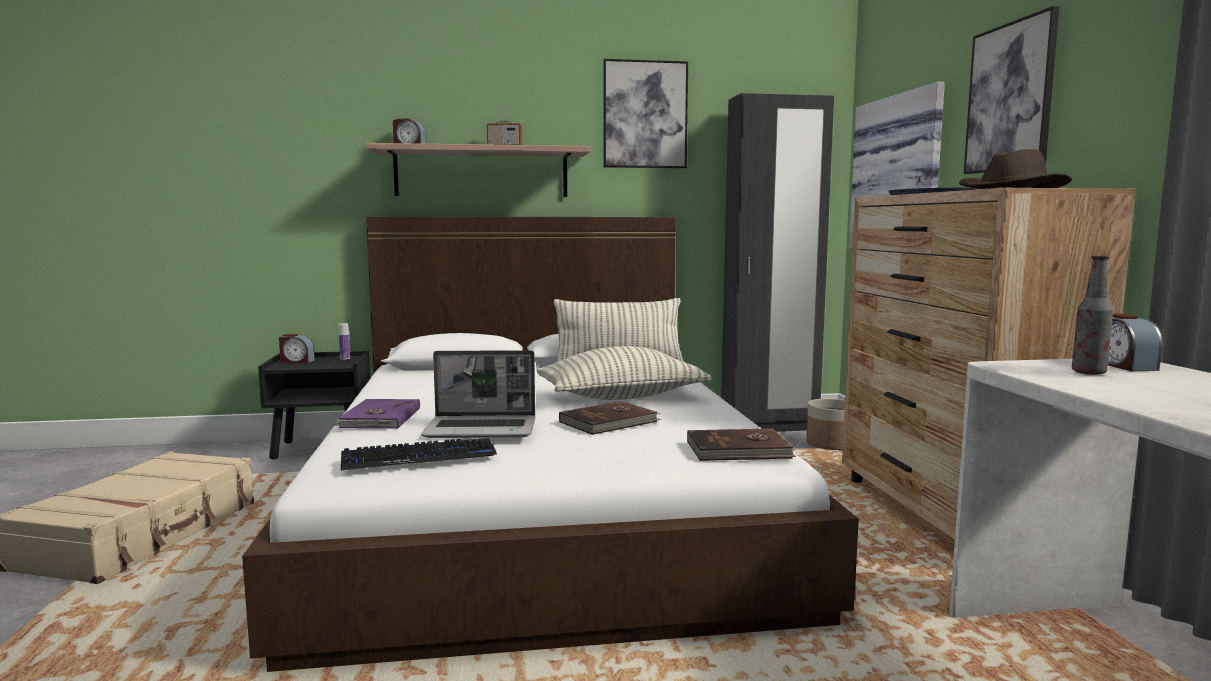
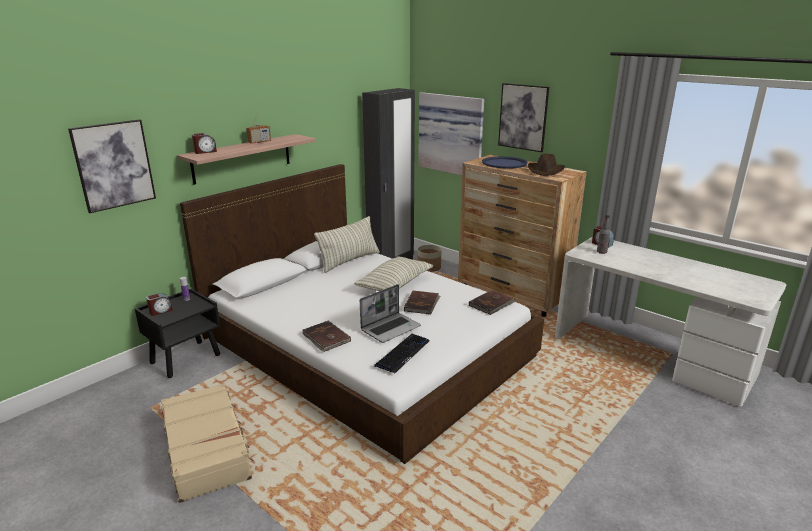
camera: 40 degrees left, 15 degrees up
(379, 418) = (326, 338): purple book -> brown book
(645, 115) = (323, 106): picture -> picture (114, 165)

